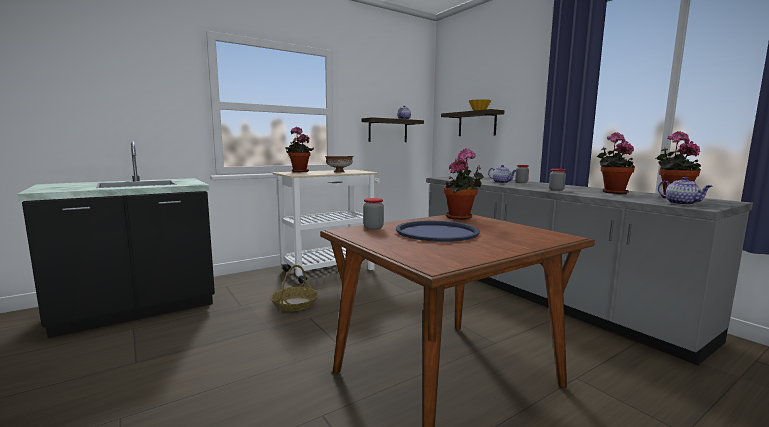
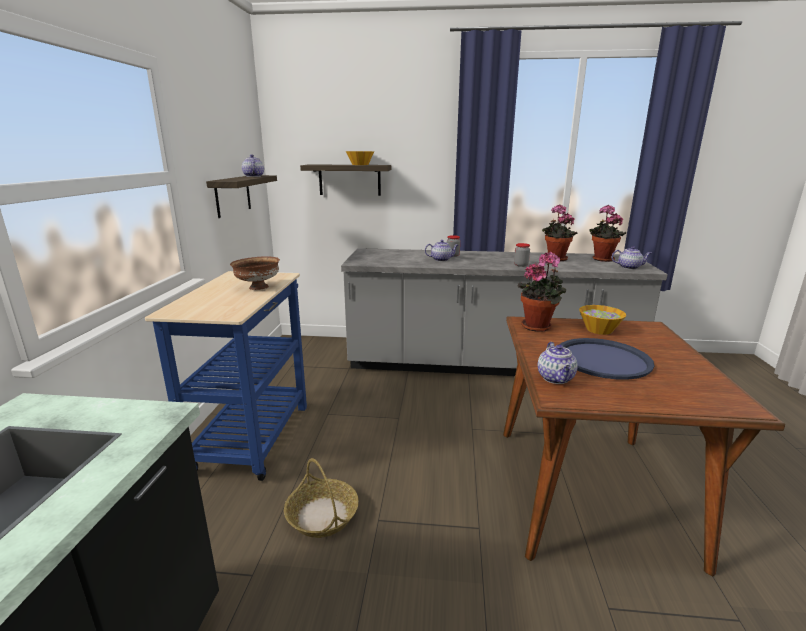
camera: 50 degrees left, 10 degrees up
(299, 172) = (190, 303): potted plant -> none
(329, 270) = (254, 437): white cart -> blue cart
(373, 228) = (556, 378): jar -> teapot
(501, 227) = (599, 330): none -> bowl

